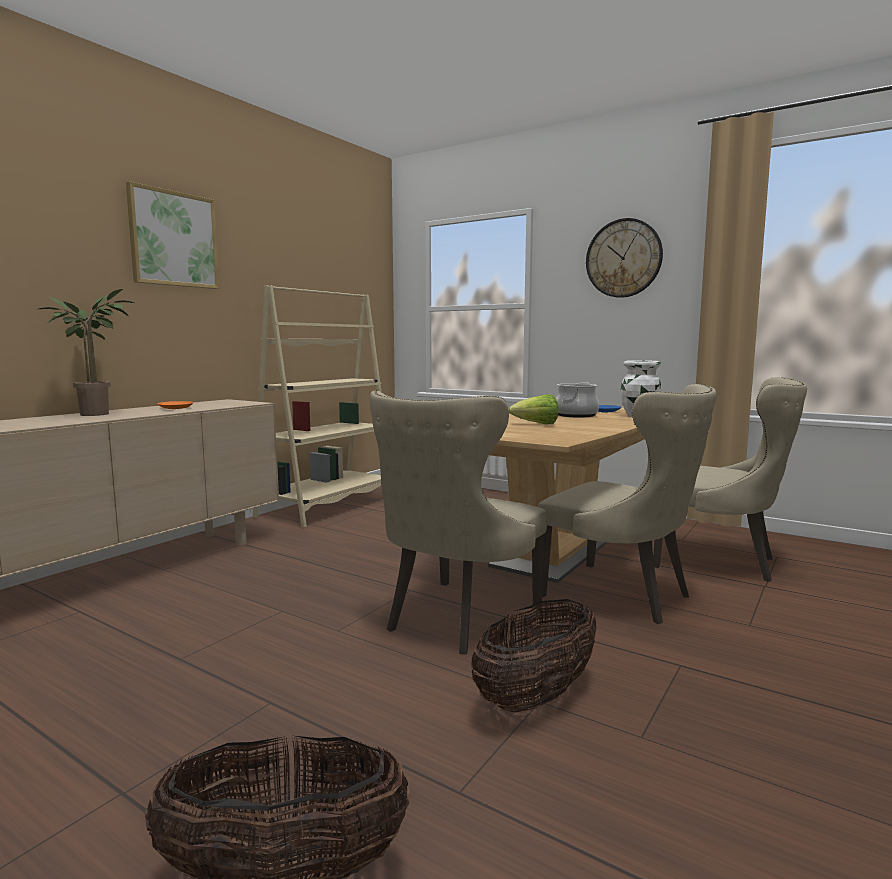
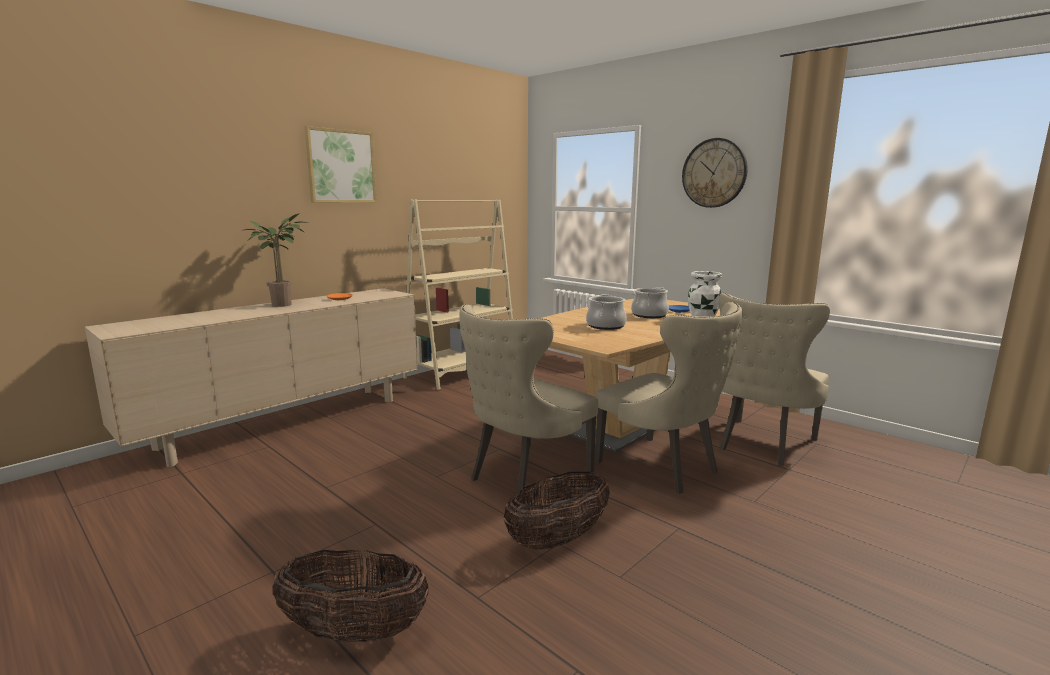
camera: 10 degrees right, 5 degrees up
(536, 424) = (606, 326): lettuce -> cooking pot
(719, 561) = (762, 444): beige chair -> beige chair turned 90 degrees clockwise

